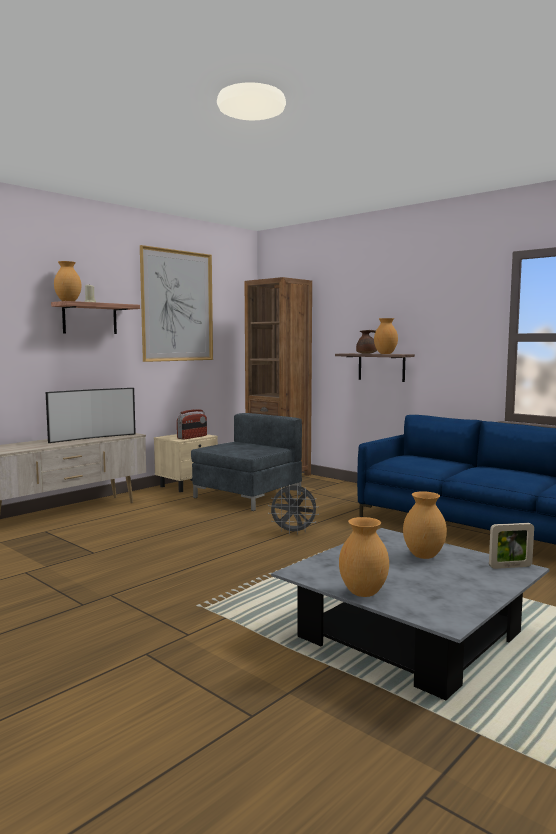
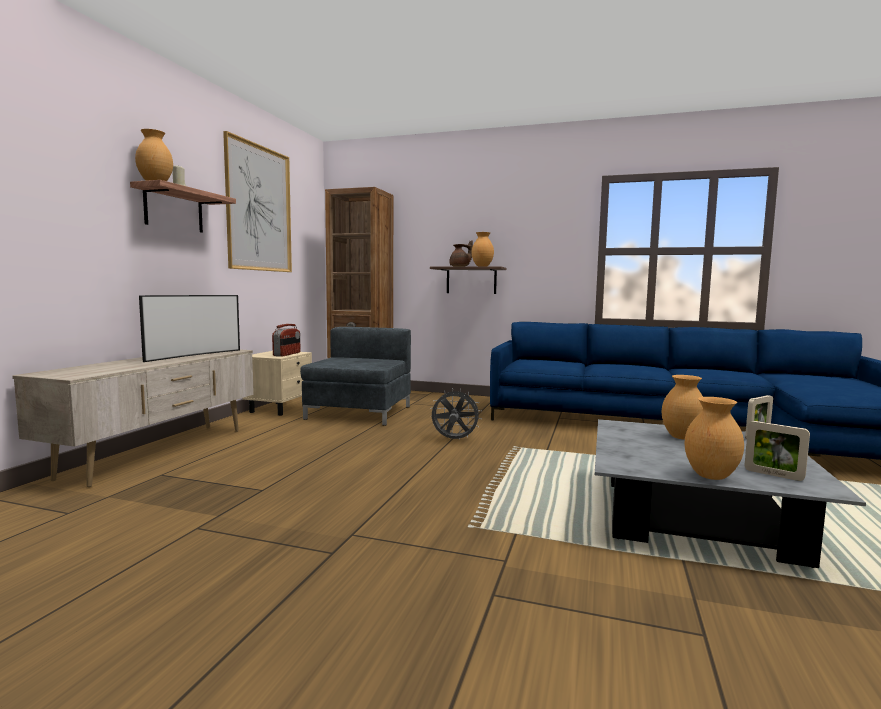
camera: 25 degrees left, 0 degrees up
(293, 532) = (454, 440): grey fan -> grey fan turned 150 degrees counterclockwise
(428, 602) = (773, 475): none -> picture frame

